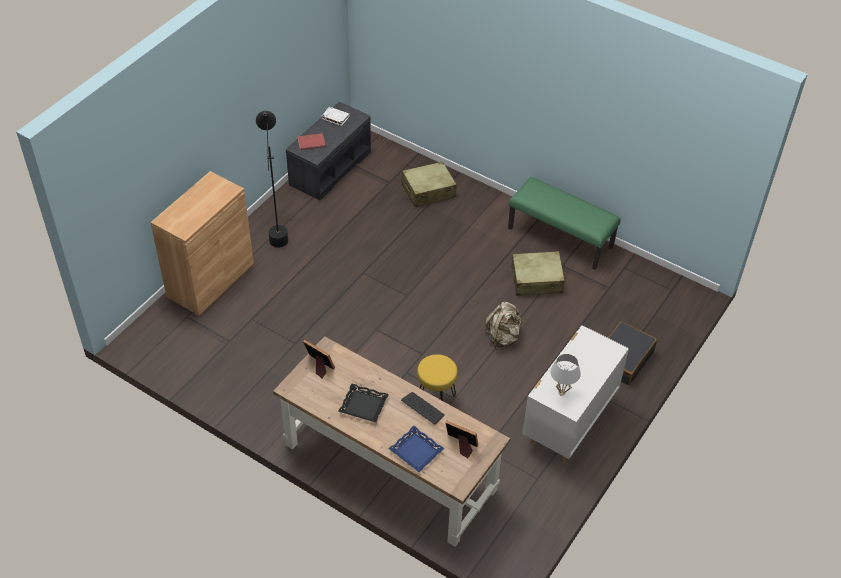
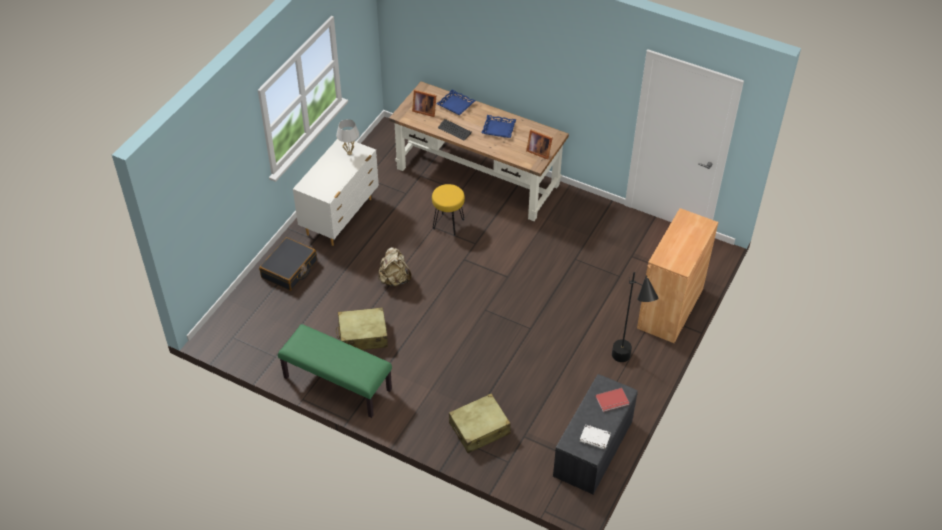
camera: 175 degrees right, 0 degrees up
(364, 405) = (498, 129): black tray -> blue tray

